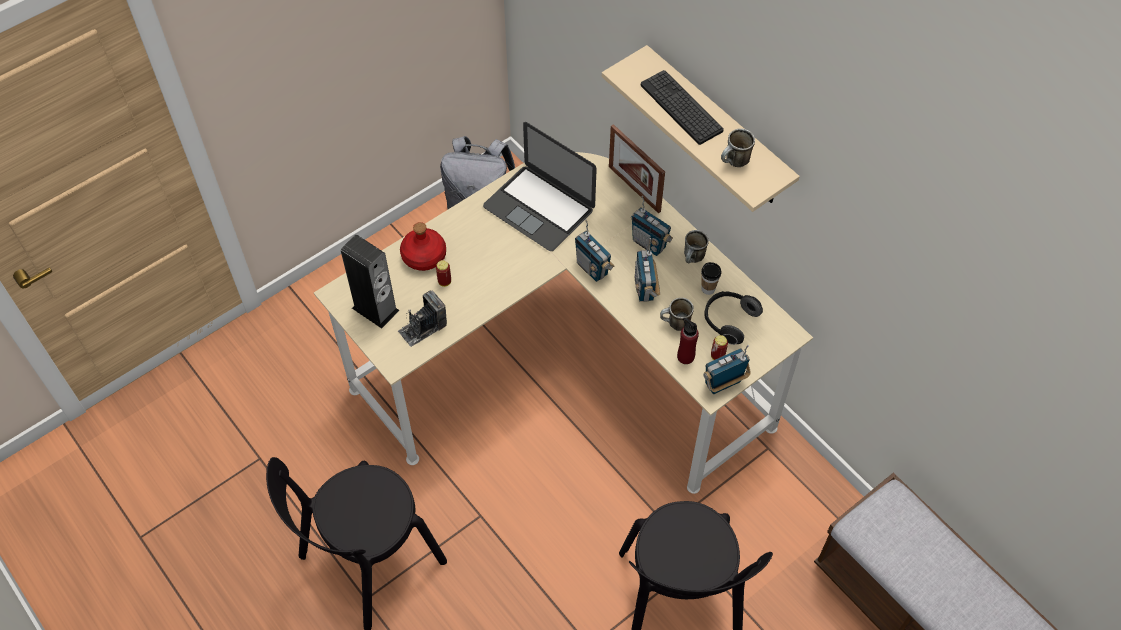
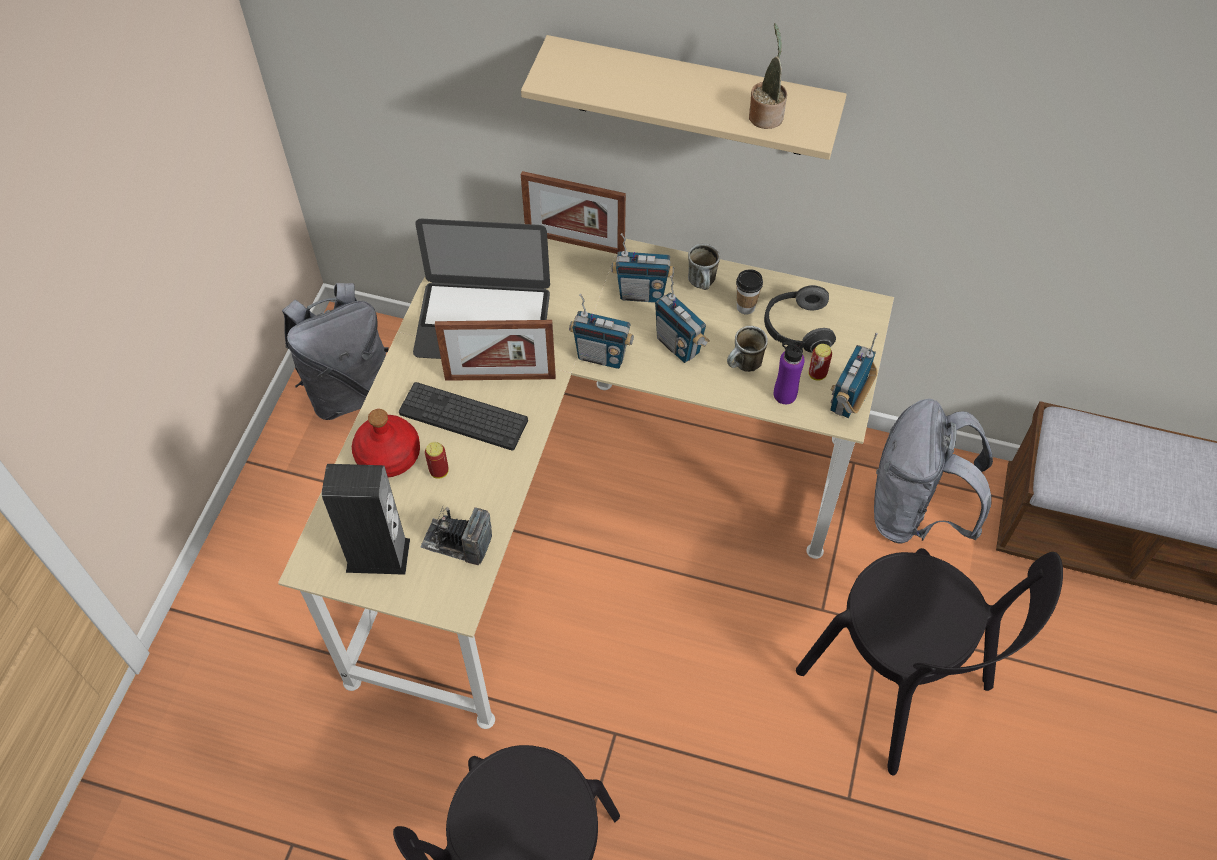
camera: 35 degrees left, 0 degrees up
(423, 328) = (457, 542): camera -> camera turned 90 degrees clockwise
(522, 247) = (500, 377): none -> picture frame
(681, 108) = (650, 84): keyboard -> keyboard (463, 417)
(685, 356) = (784, 394): red bottle -> purple bottle
(734, 163) = (766, 115): mug -> potted plant
(782, 505) = (914, 513): none -> grey backpack

